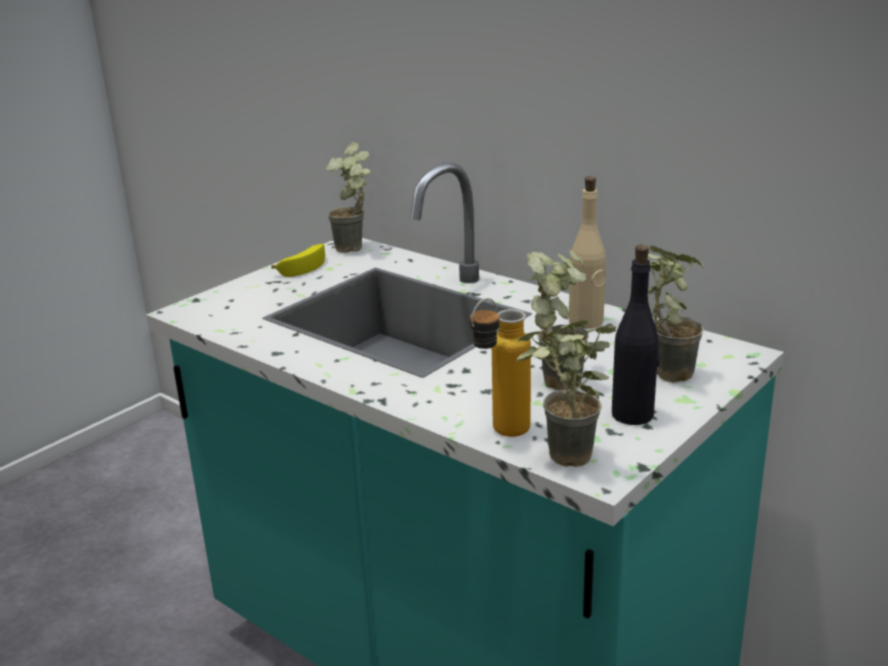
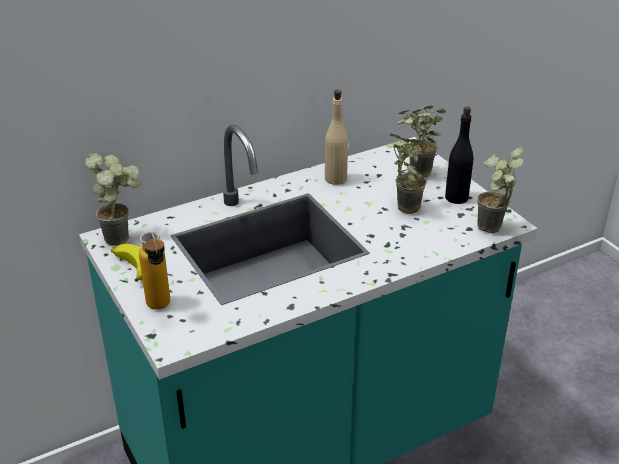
camera: 70 degrees left, 10 degrees up
(500, 434) = (455, 242): bottle -> bottle (160, 309)

